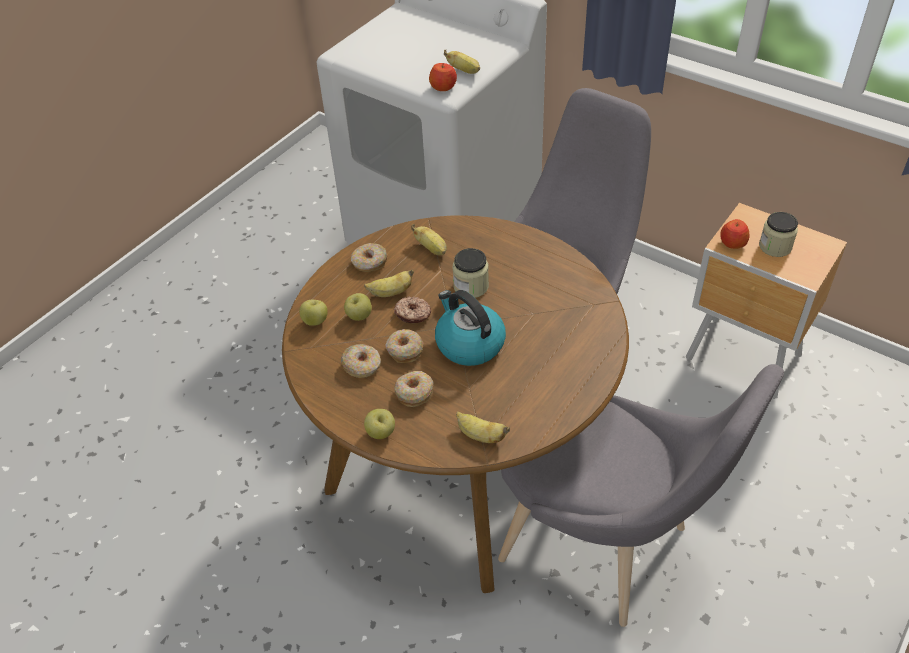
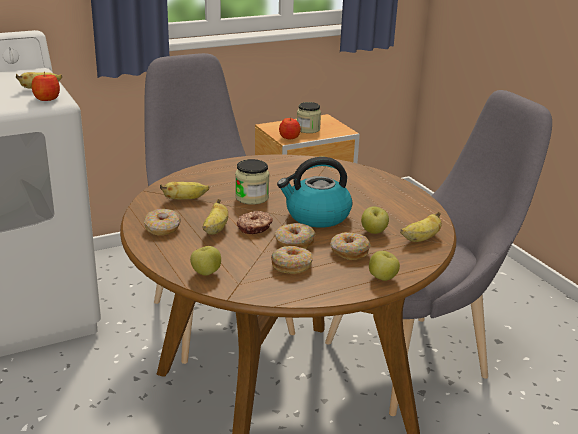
camera: 65 degrees left, 20 degrees down
(359, 316) = (227, 251): apple -> apple (373, 232)

